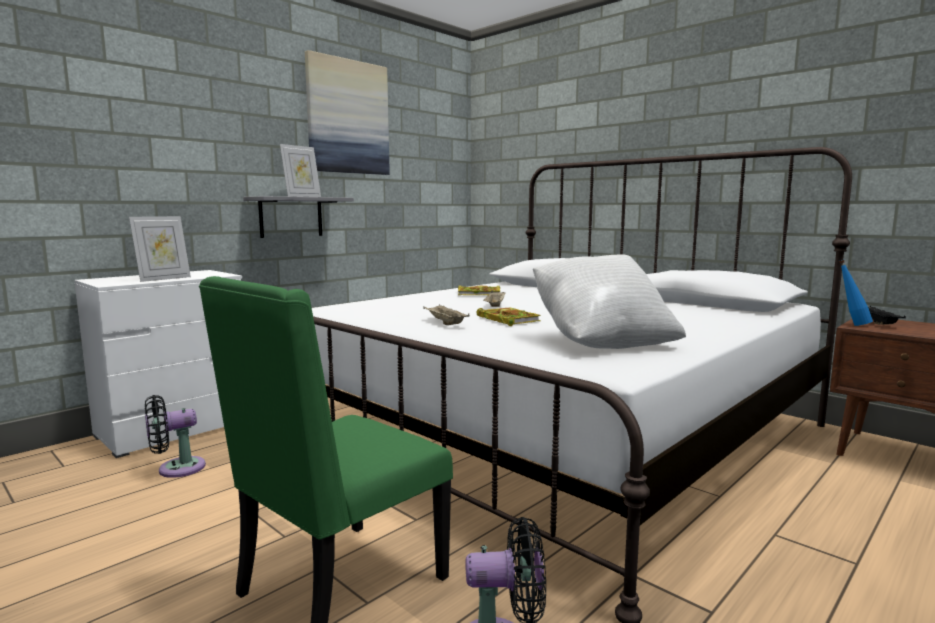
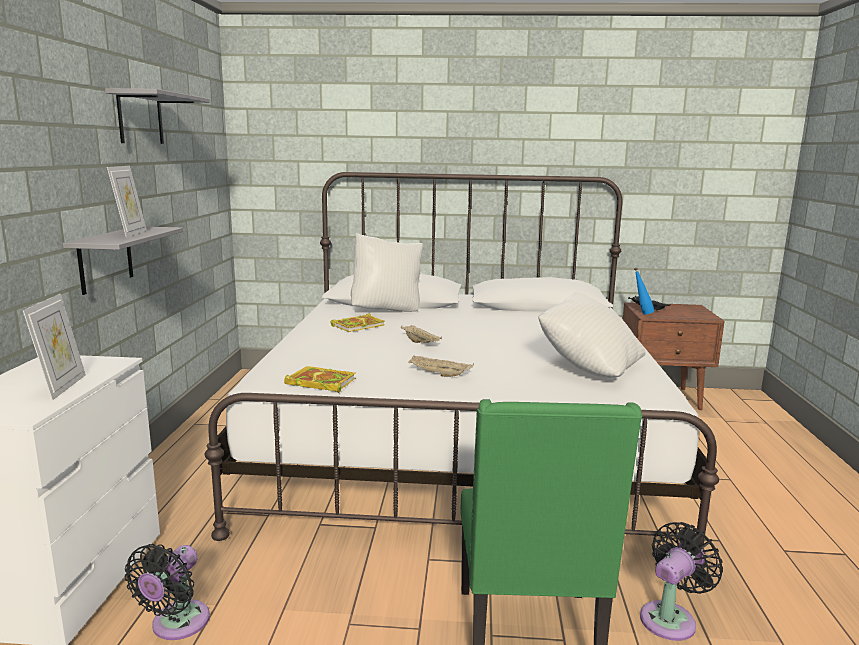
camera: 40 degrees left, 5 degrees up
(348, 117) = (140, 118): picture -> grey shelf
(507, 319) = (470, 358): book -> book (319, 382)
(533, 289) = (387, 310): none -> white pillow

